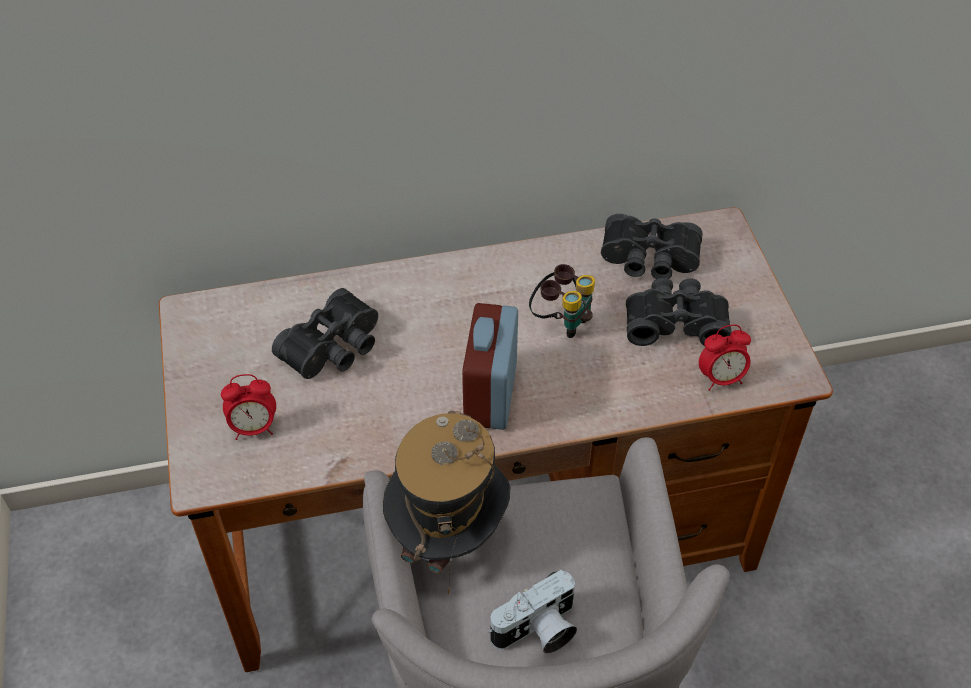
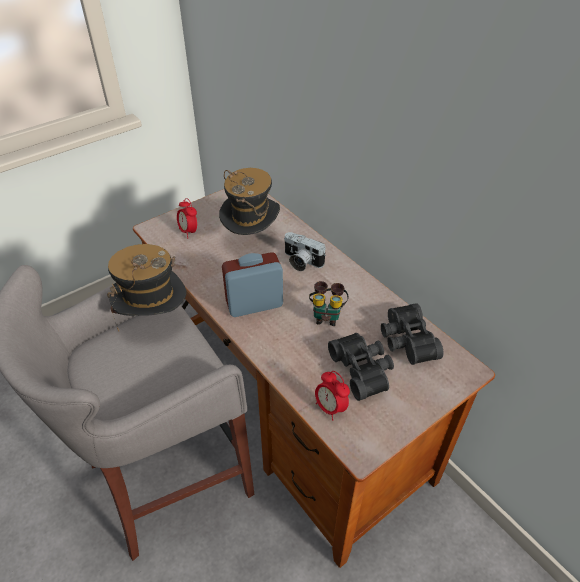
camera: 65 degrees right, 5 degrees down
(335, 348) = (251, 239): black binoculars -> hat
(538, 631) = (105, 375): camera -> camera (301, 262)

